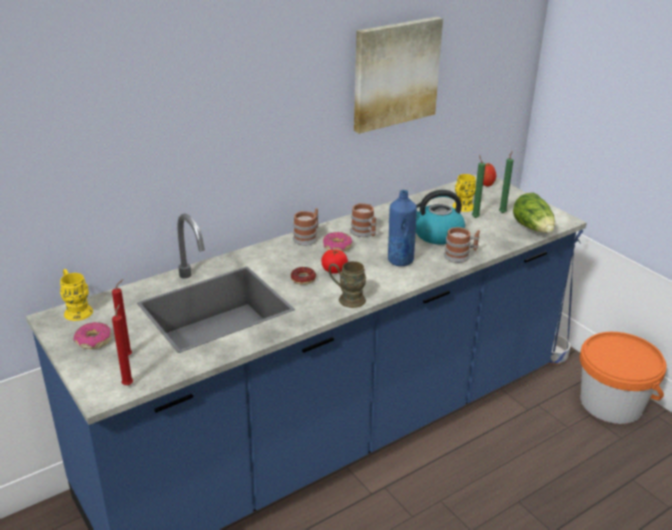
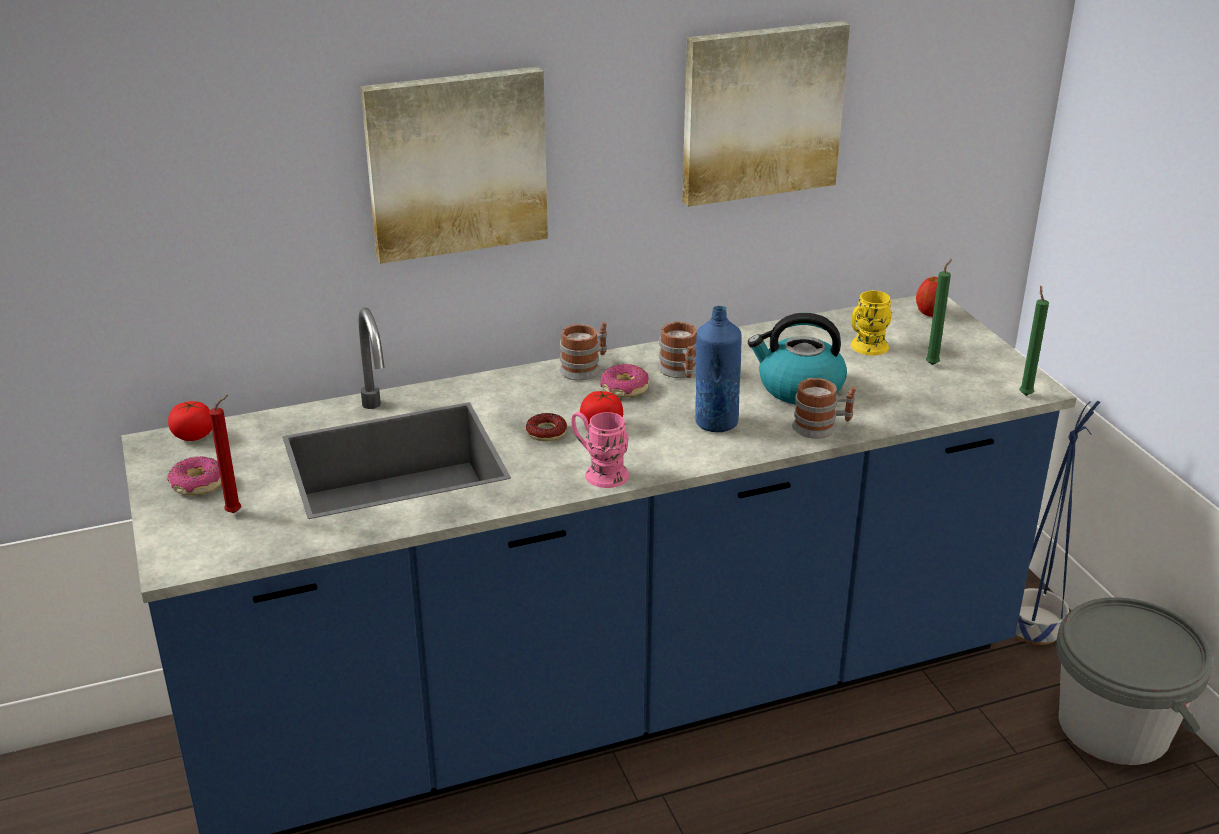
camera: 15 degrees right, 0 degrees up
(76, 309) = (193, 435): yellow mug -> tomato
(128, 384) = (218, 553): red candle -> none
(228, 117) = (456, 163): none -> picture
(346, 299) = (599, 472): brown mug -> pink mug
(474, 217) = (880, 366): green candle -> green candle (1025, 394)
(533, 228) = (973, 397): lettuce -> none
(611, 403) = (1114, 726): orange bucket -> grey bucket

